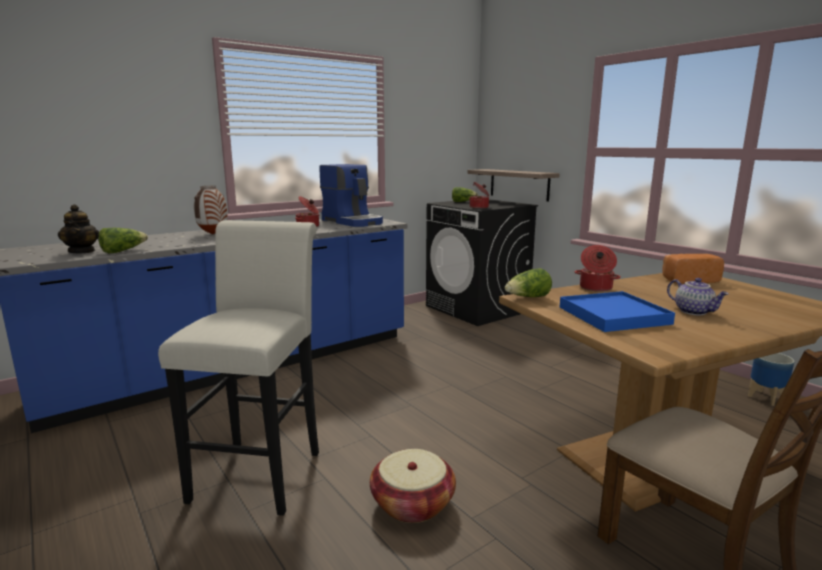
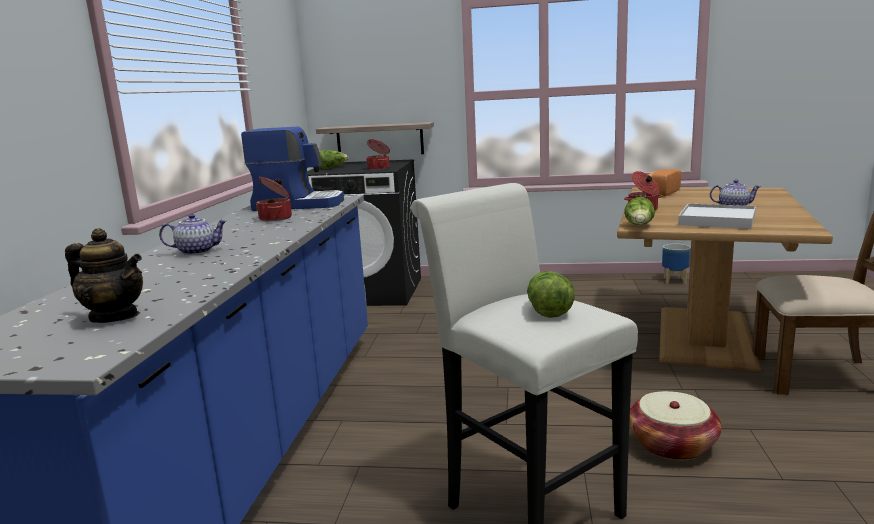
camera: 45 degrees left, 0 degrees up
(123, 251) = (187, 296): lettuce -> lettuce (548, 310)
(213, 234) = (197, 251): vase -> teapot
(613, 315) = (717, 220): blue tray -> white tray

